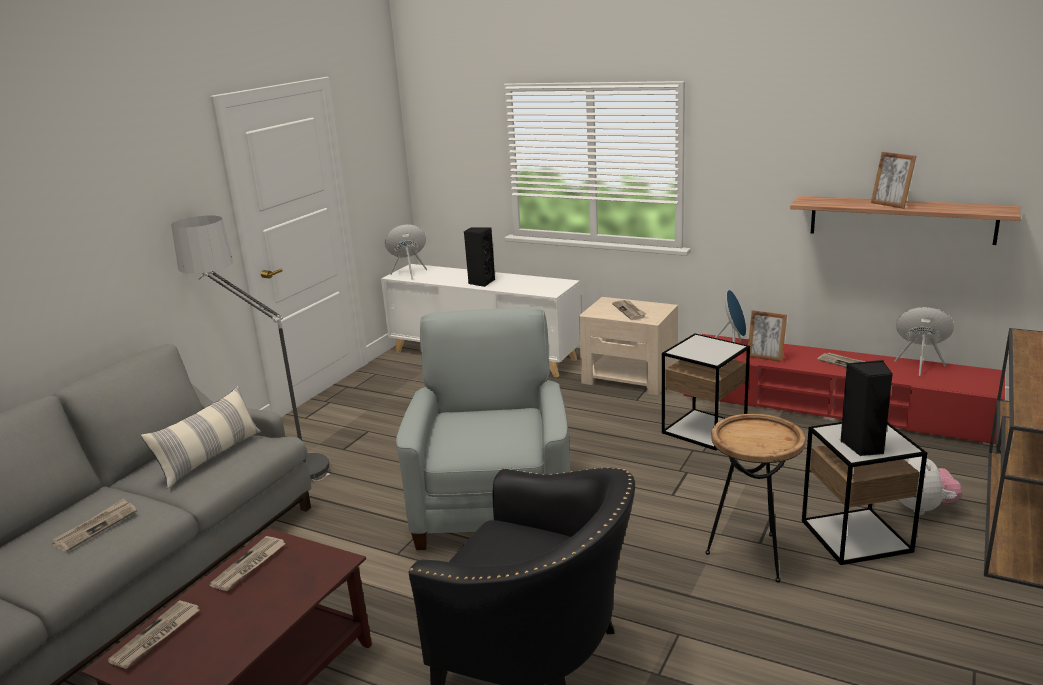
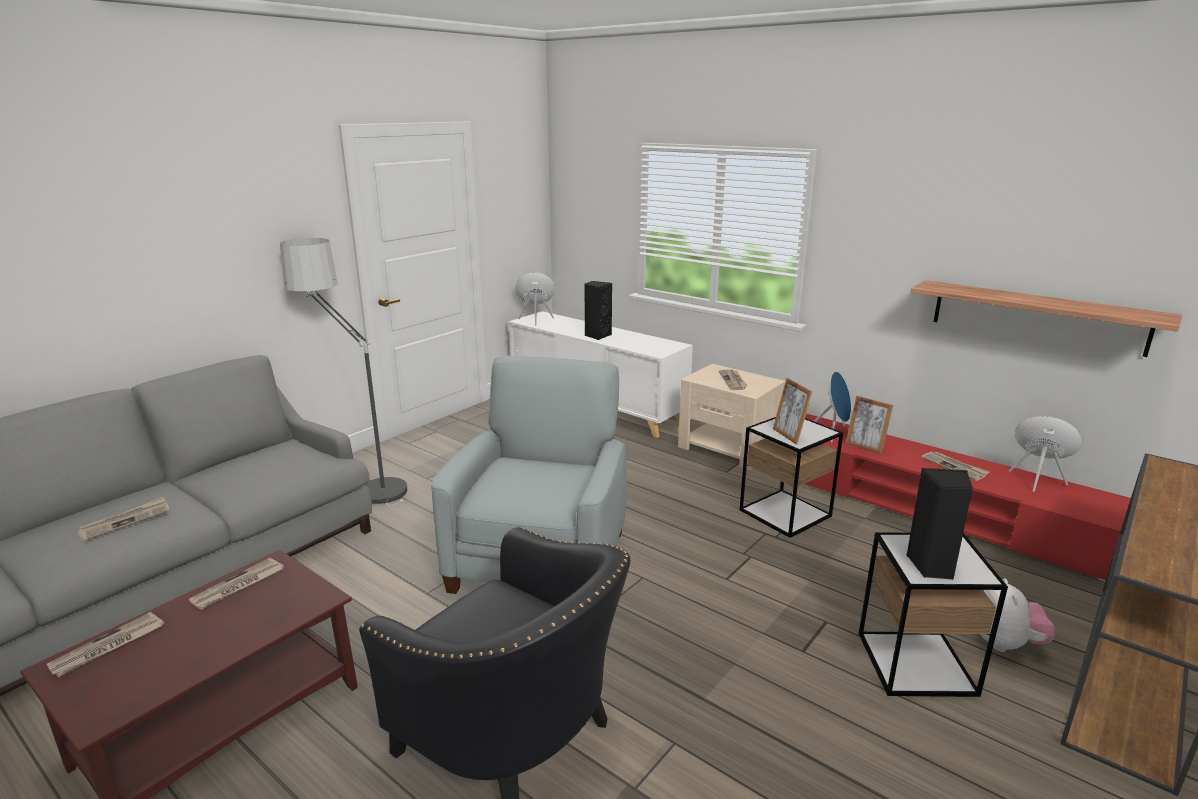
camera: 10 degrees right, 0 degrees up
(210, 457) = (269, 469): pillow -> none
(752, 556) = (789, 665): brown side table -> none
(890, 205) = (1024, 299): picture frame -> picture frame (789, 435)

